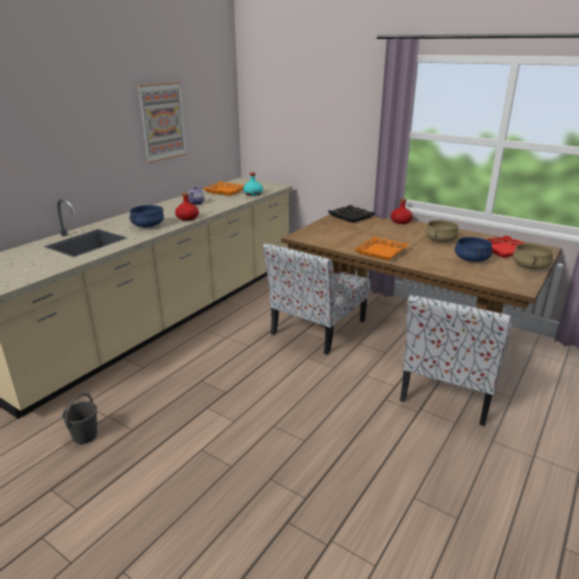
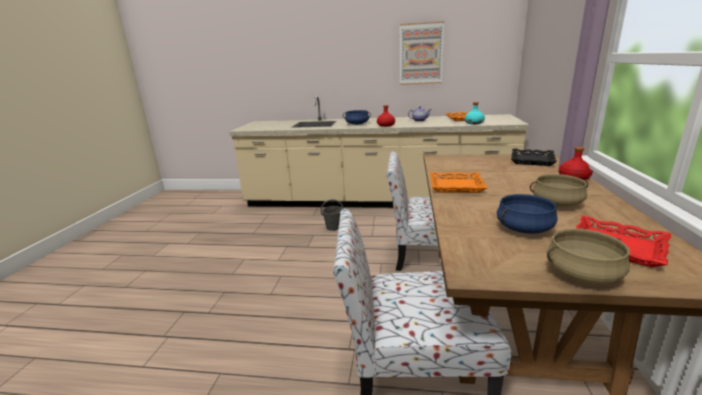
camera: 65 degrees right, 5 degrees down
(85, 435) = (242, 224): grey bucket -> grey bucket (333, 227)

